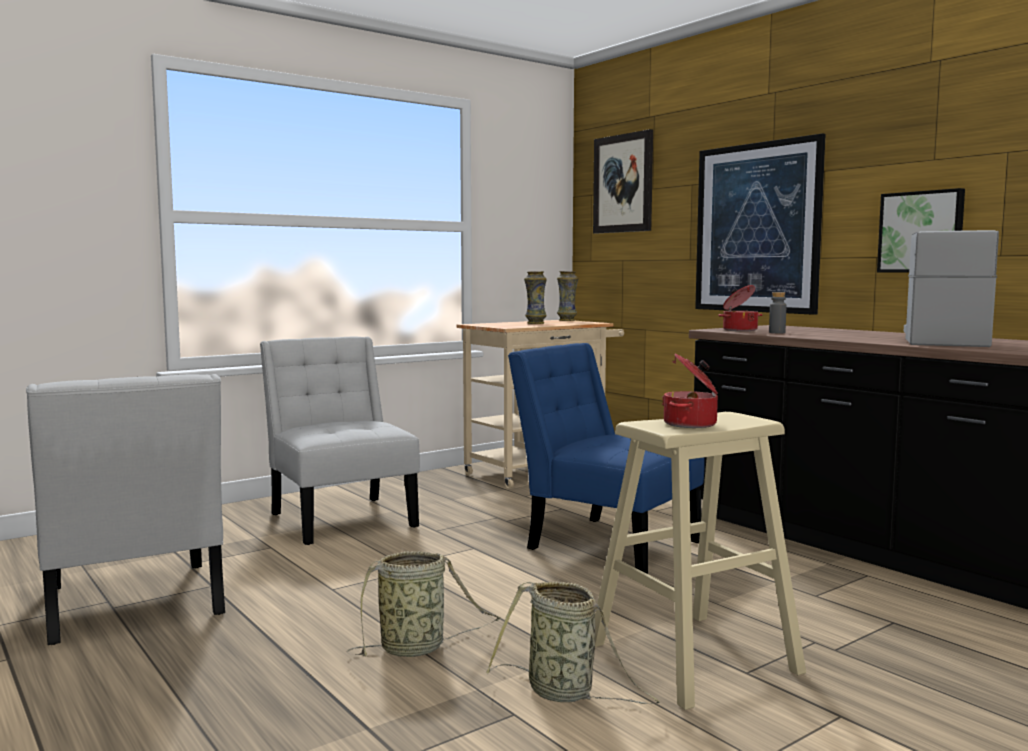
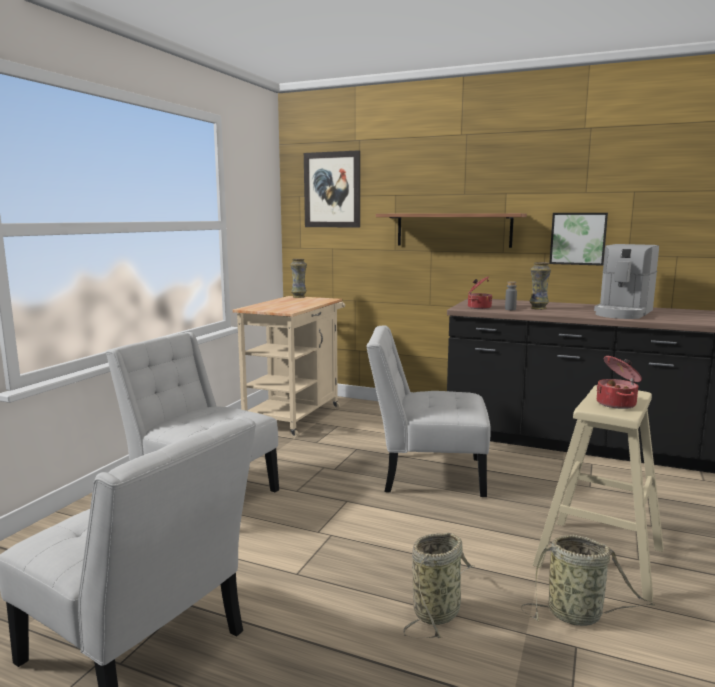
camera: 30 degrees left, 5 degrees up
(535, 323) = (290, 303): vase -> vase (538, 308)
(606, 543) = (426, 474): blue chair -> white chair
(756, 228) = (453, 230): picture -> shelf
(943, 341) = (623, 313): coffee machine -> coffee machine turned 135 degrees counterclockwise

